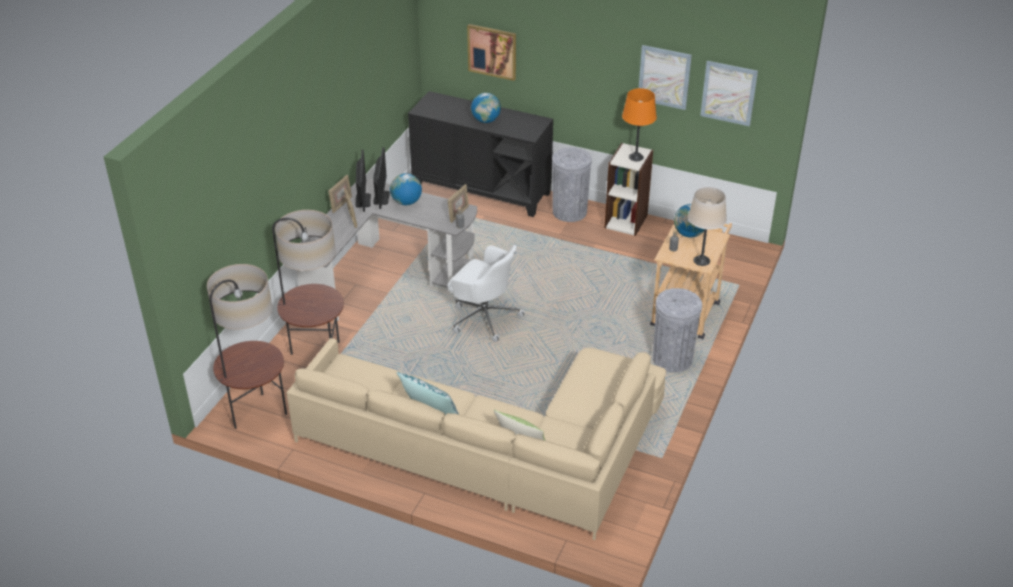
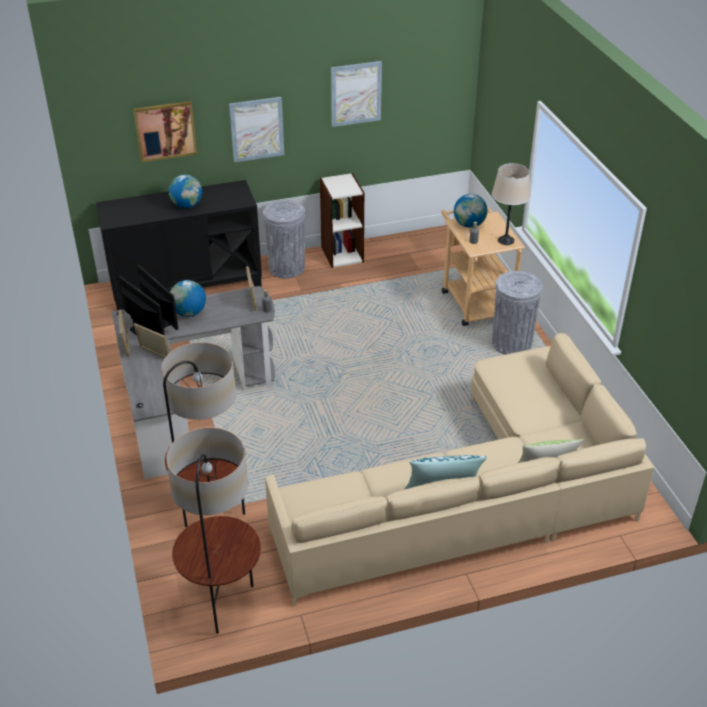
camera: 40 degrees left, 0 degrees up
(484, 316) = (324, 391): white office chair -> none
(636, 157) = (347, 184): orange table lamp -> none
(728, 93) = (420, 88): picture -> picture (257, 129)

